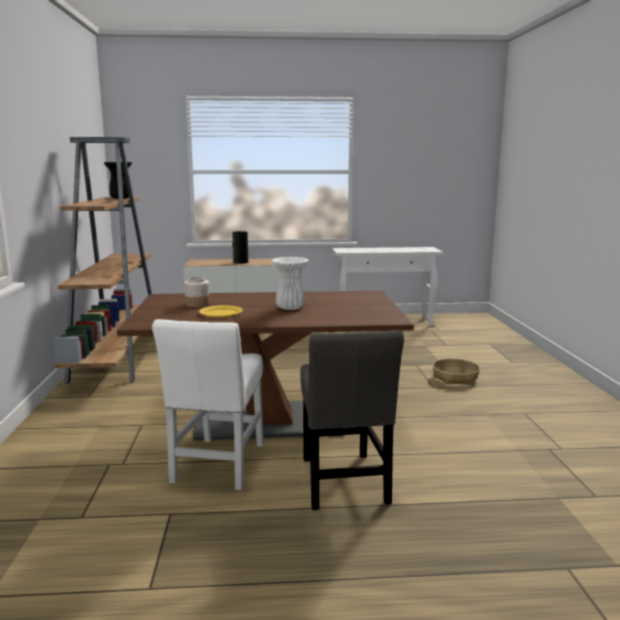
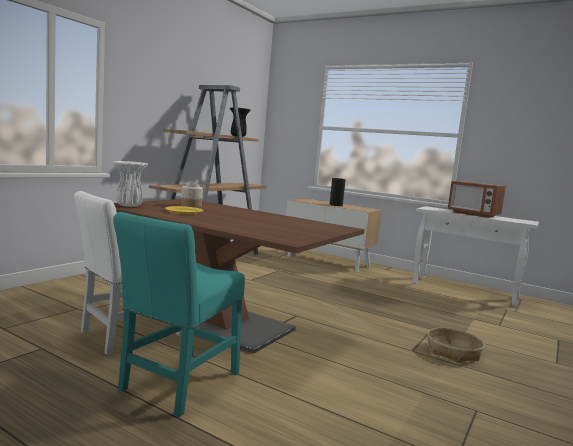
camera: 35 degrees right, 5 degrees down
(290, 308) = (242, 219): white vase -> white vase (129, 205)
(344, 483) = (178, 384): grey chair -> turquoise chair
(384, 249) = (473, 214): none -> microwave

